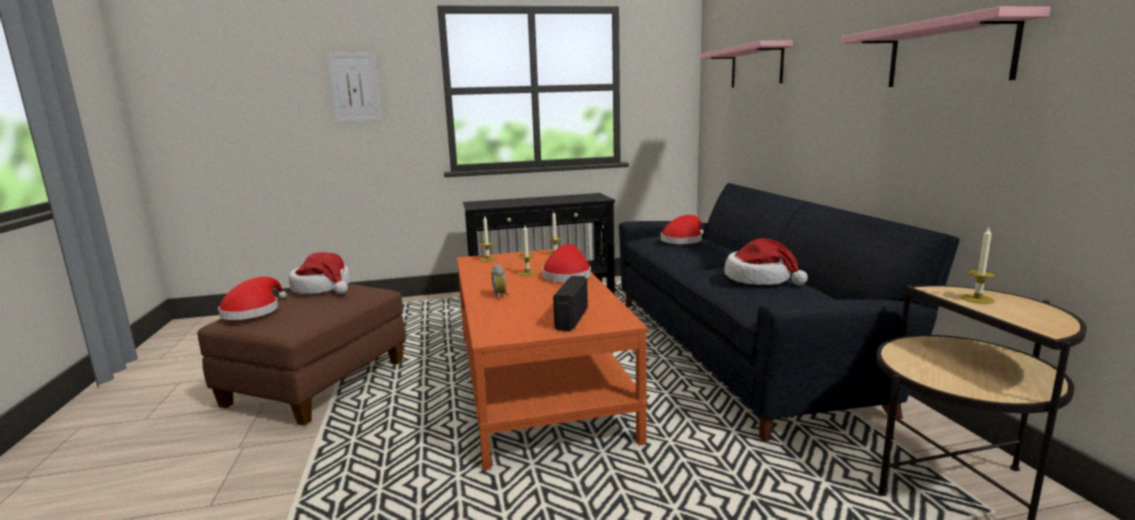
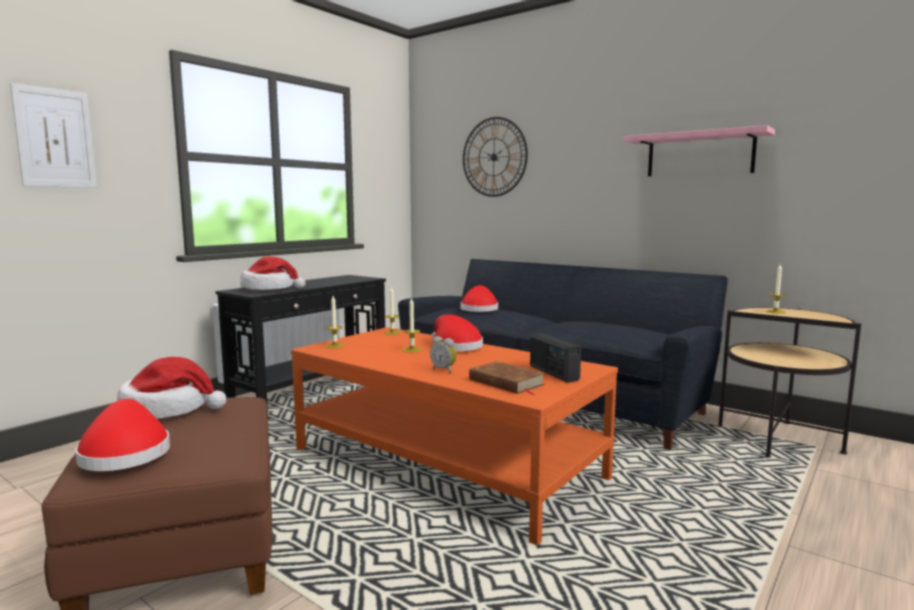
camera: 40 degrees left, 5 degrees down
(512, 318) = (506, 382): none -> brown book
(756, 66) = (494, 157): pink shelf -> wall clock
(759, 279) = (604, 325): hat -> hat (269, 288)

